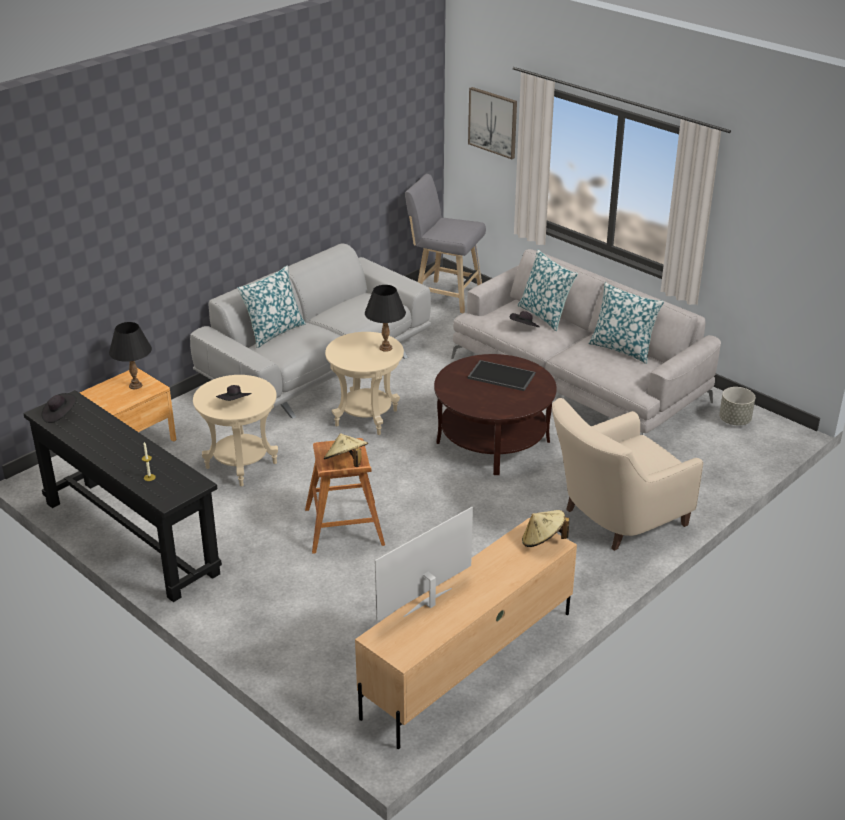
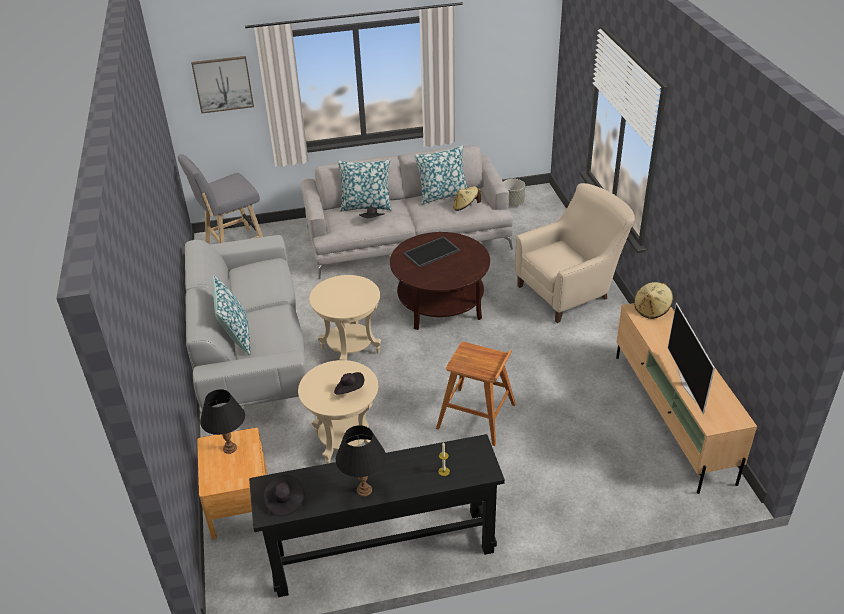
camera: 55 degrees left, 5 degrees up
(346, 463) = (488, 361): beige hat -> beige hat (465, 207)
(385, 348) = (352, 284): black table lamp -> black table lamp (364, 490)
(614, 519) = (571, 291): beige armchair -> beige armchair turned 120 degrees counterclockwise

